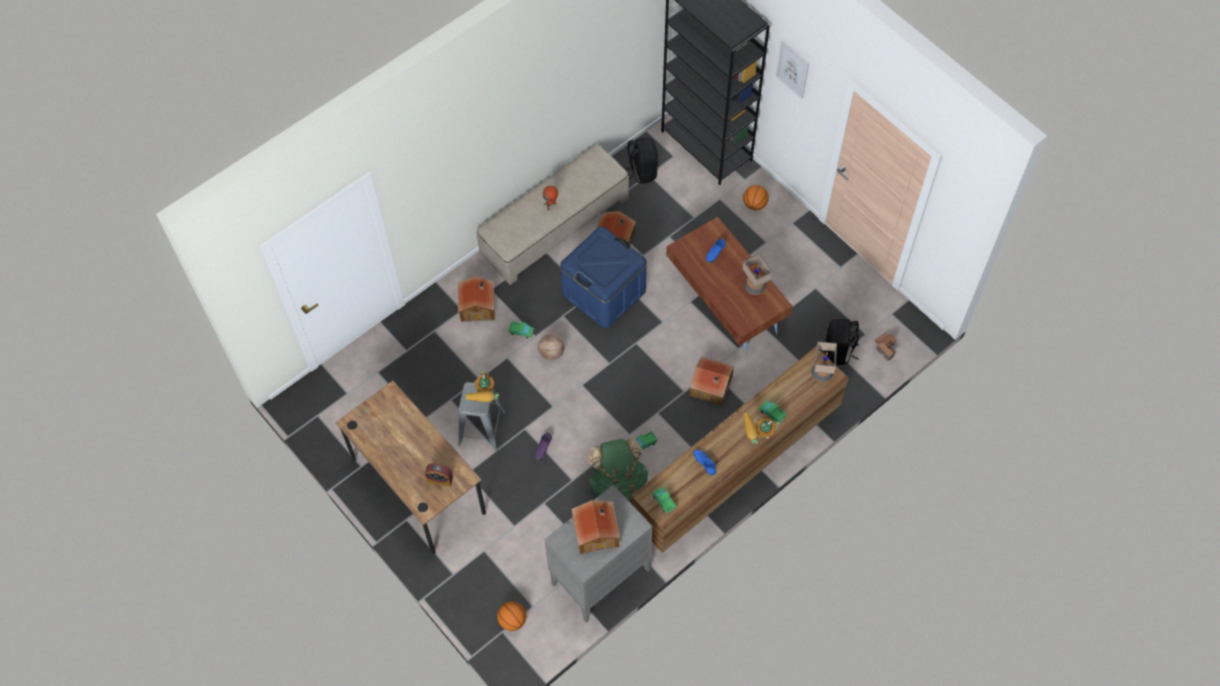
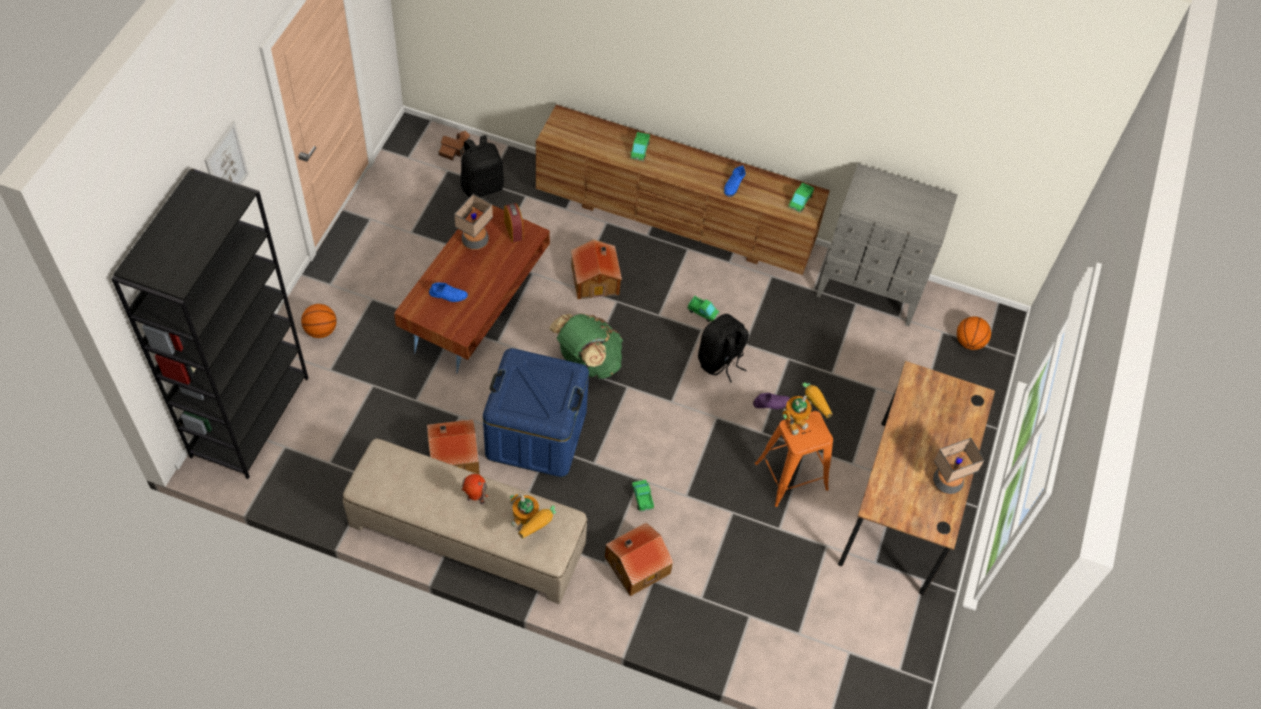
camera: 125 degrees left, 5 degrees down
(439, 479) = (935, 400): alarm clock -> alarm clock (513, 230)
(481, 428) = (791, 476): grey stool -> orange stool
(551, 353) = (651, 451): basketball -> none
(596, 531) = (899, 204): toy house -> none
(618, 482) = (761, 316): green backpack -> green backpack (587, 362)
(641, 171) = (327, 473): black backpack -> black backpack (720, 361)
(757, 437) = (675, 152): toy robot -> toy robot (530, 528)
(821, 373) = (565, 126): table lamp -> table lamp (947, 482)

